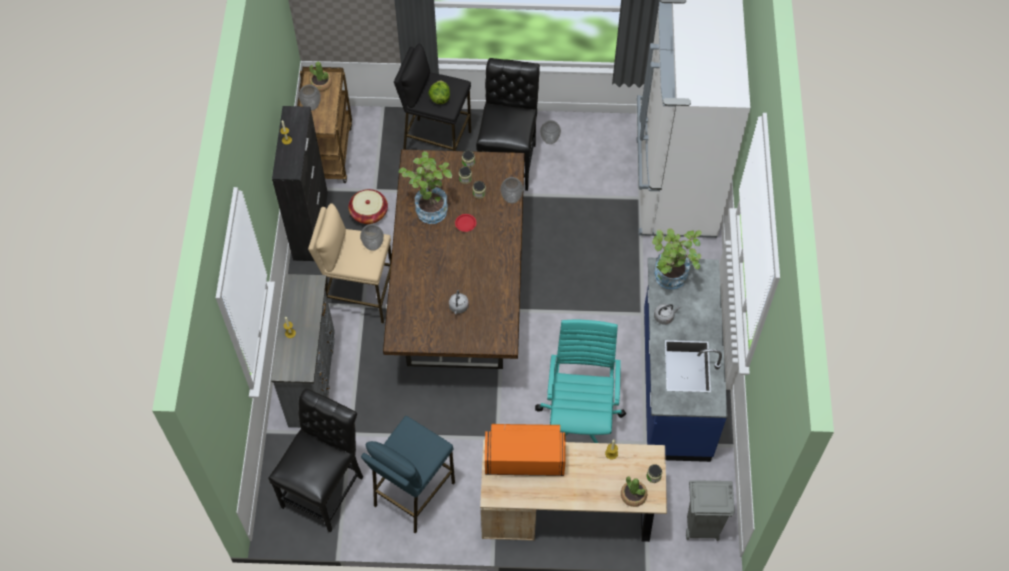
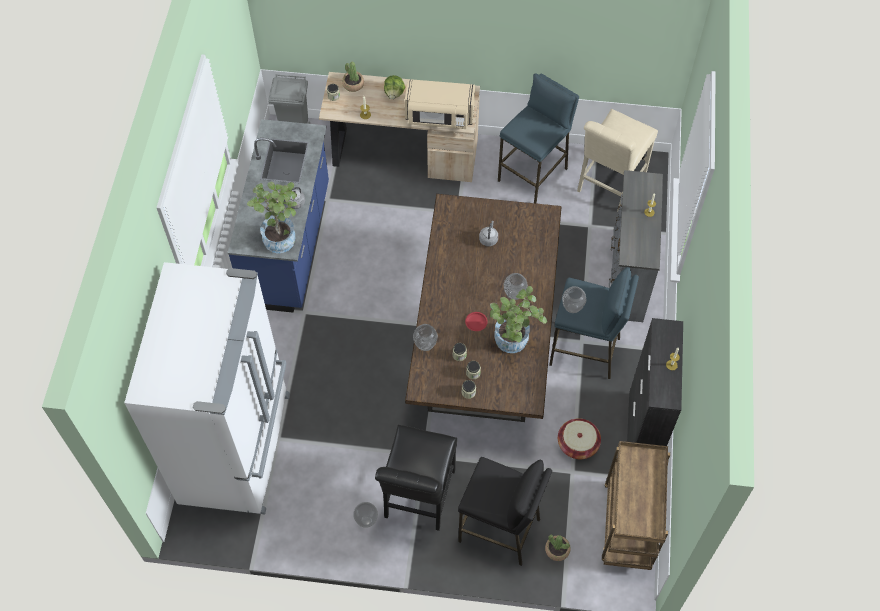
camera: 175 degrees left, 0 degrees up
(311, 107) = (650, 487): vase -> vase (514, 295)
(321, 84) = (640, 520): potted plant -> potted plant (557, 550)
(326, 488) = (609, 185): black chair -> beige chair
(359, 296) = (585, 351): beige stool -> blue stool
(439, 98) = (496, 482): lettuce -> lettuce (394, 93)
(524, 458) = (439, 116): orange microwave -> beige microwave
(580, 421) = (381, 221): turquoise office chair -> none

